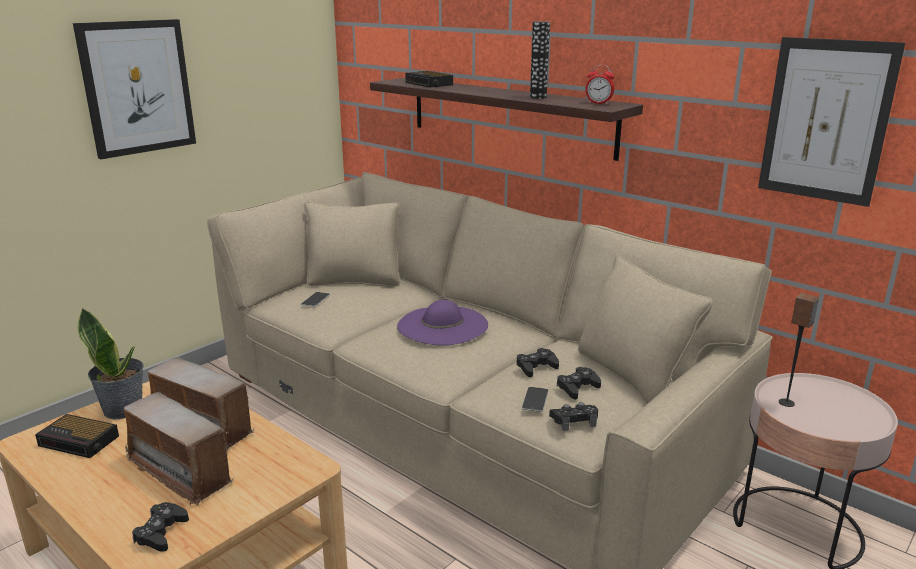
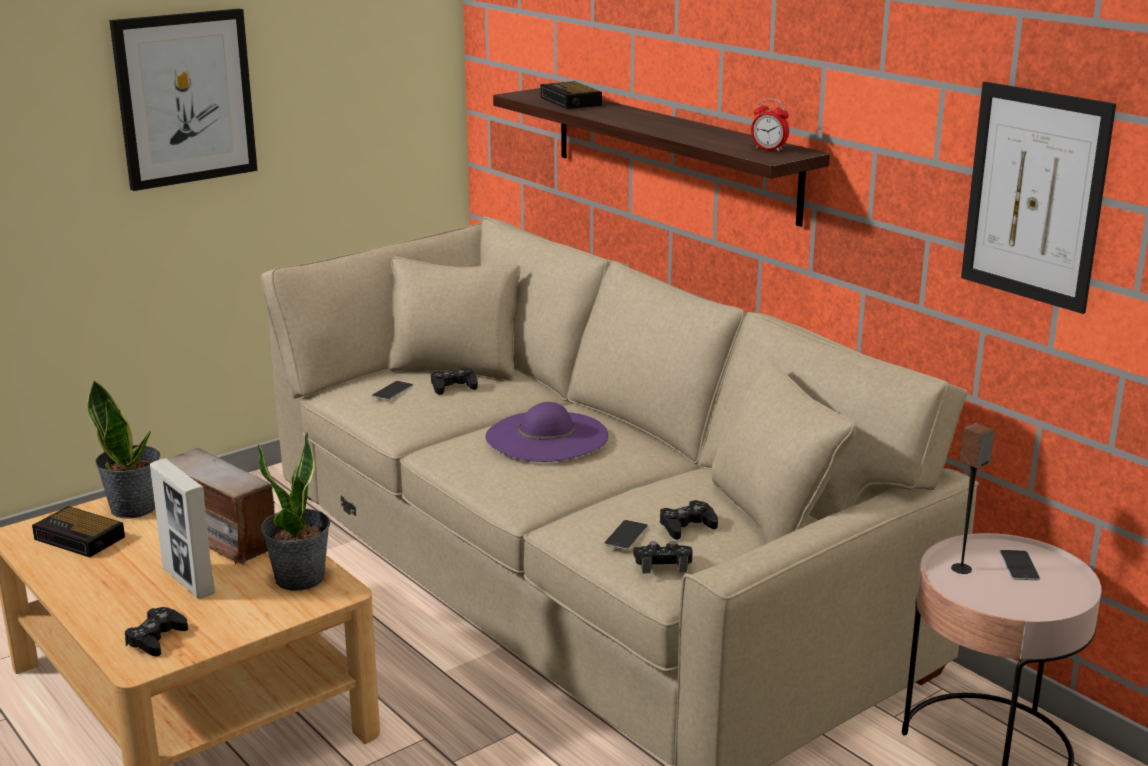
camera: 10 degrees right, 0 degrees up
(181, 472) = (188, 581): radio -> picture frame
(277, 459) = (300, 578): none -> potted plant
(536, 367) = (646, 497): black game controller -> black game controller (453, 386)
(538, 97) = (697, 134): vase -> none
(824, 396) = (1019, 565): none -> phone

